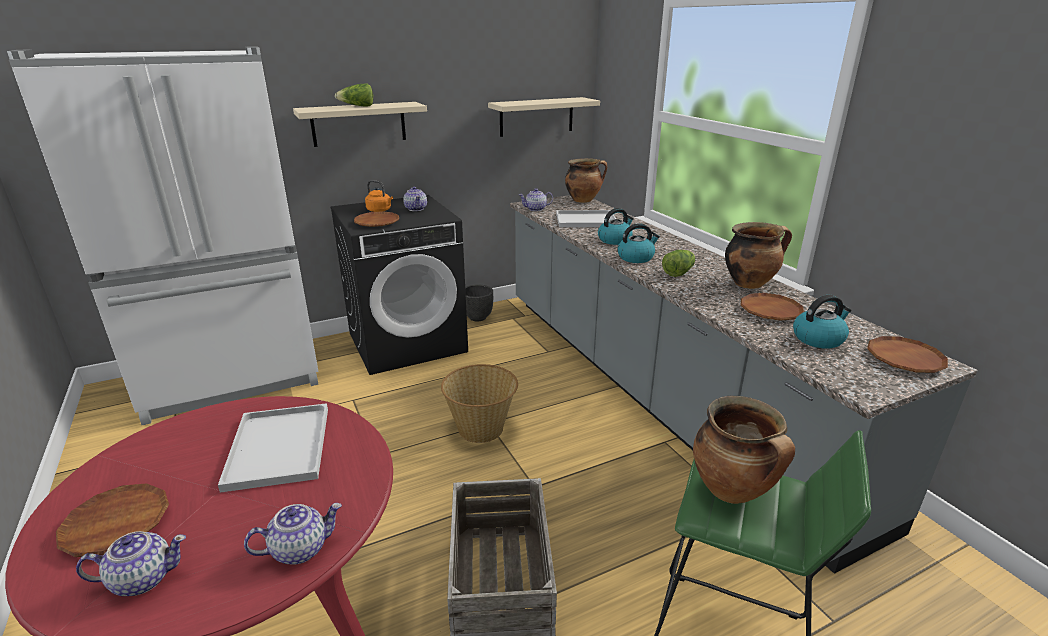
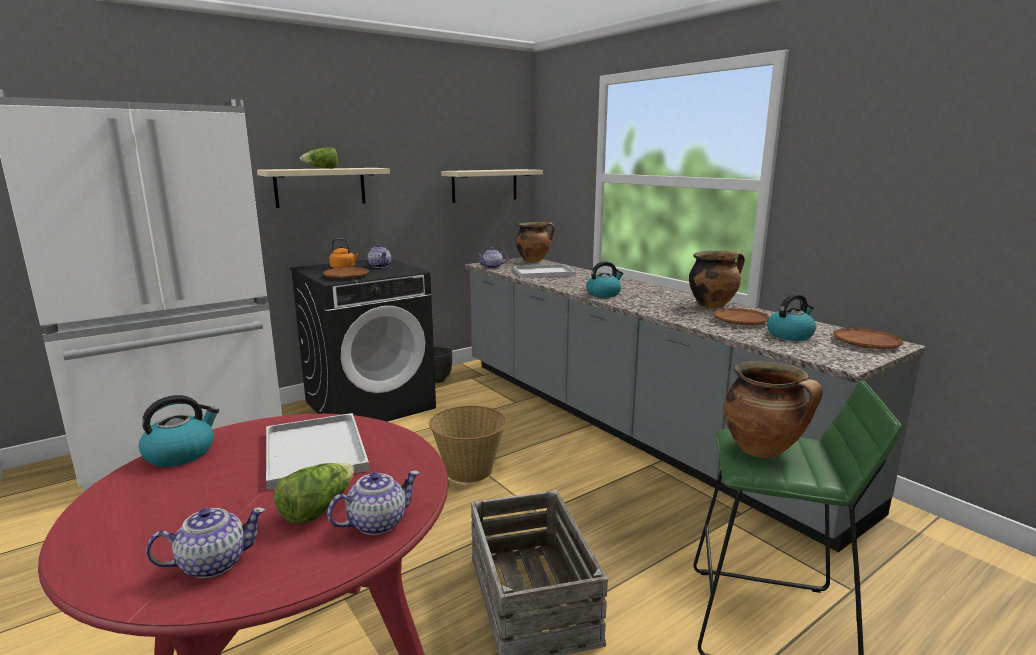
camera: 10 degrees left, 10 degrees down
(116, 524) = (160, 525): brown plate -> none
(615, 240) = (578, 284): kettle -> kettle (181, 453)
(678, 272) = (647, 301): lettuce -> lettuce (317, 509)

